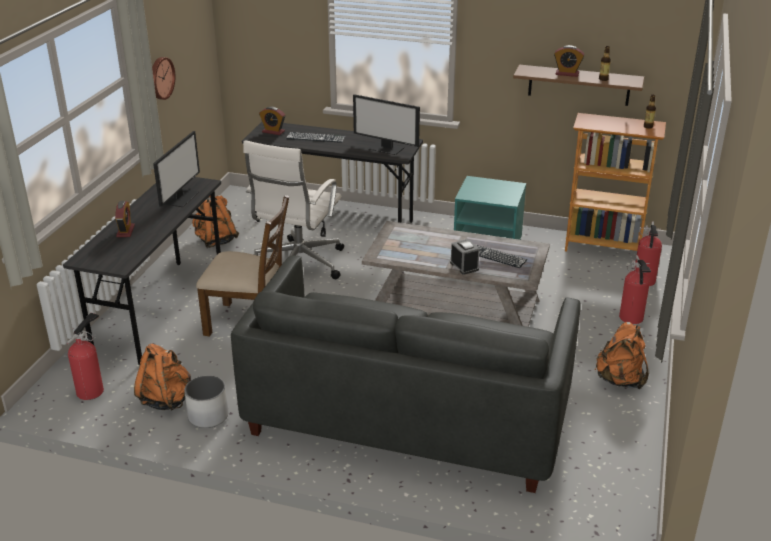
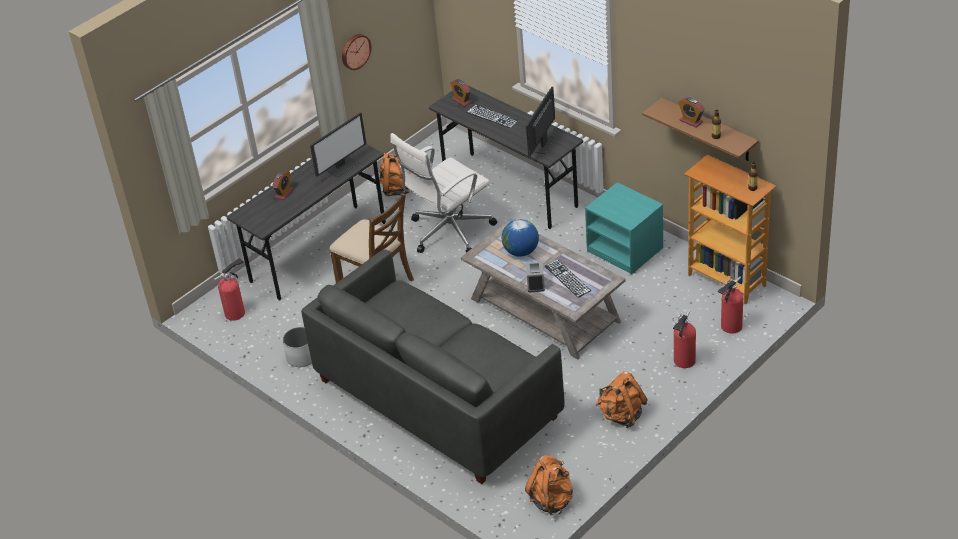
camera: 30 degrees right, 10 degrees up
(166, 399) = (281, 335): orange backpack -> orange backpack (552, 500)
(386, 148) = (542, 144): monitor -> monitor turned 60 degrees clockwise
(423, 243) = (521, 251): none -> globe

